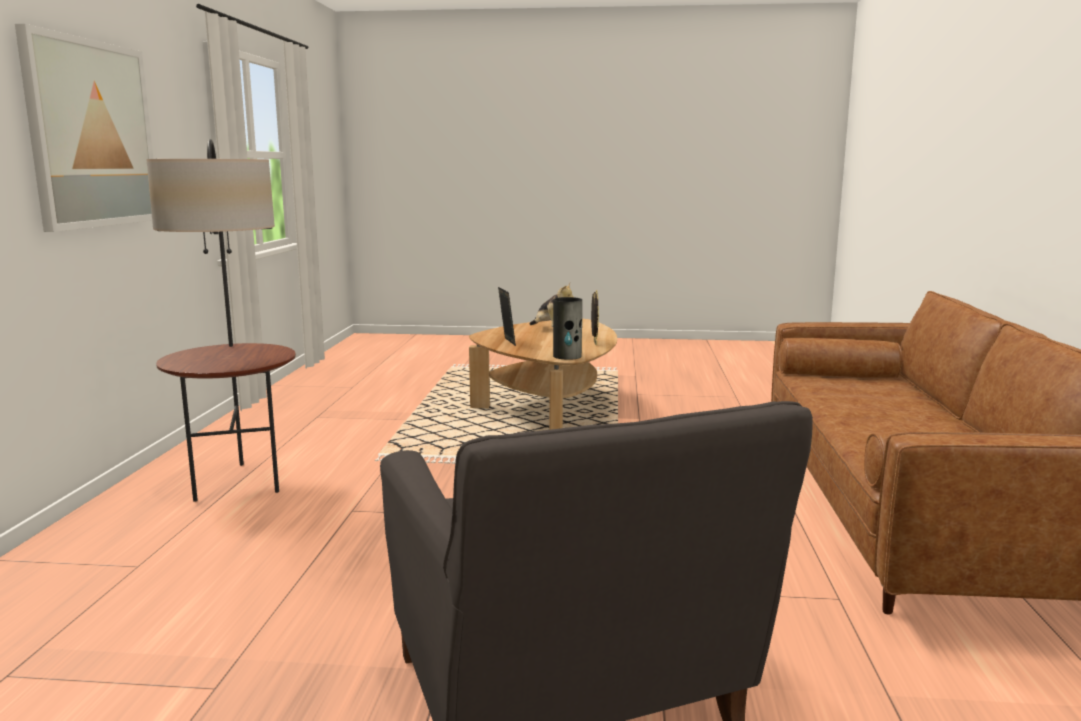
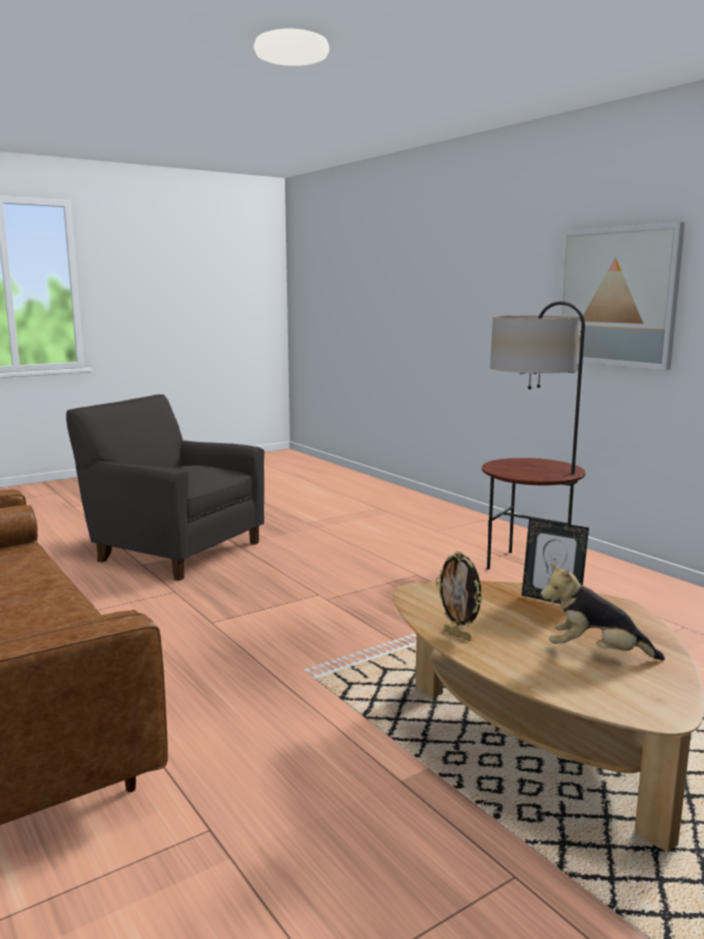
camera: 140 degrees right, 0 degrees up
(567, 356) = (423, 594): vase -> none

